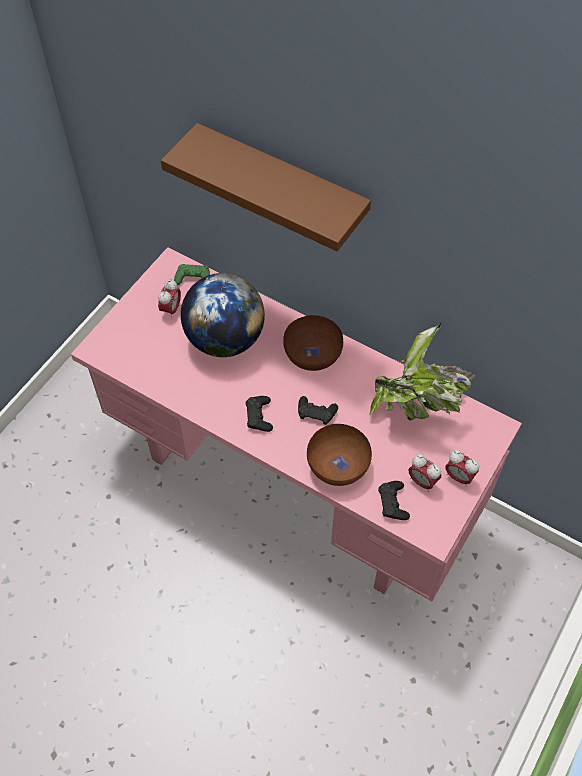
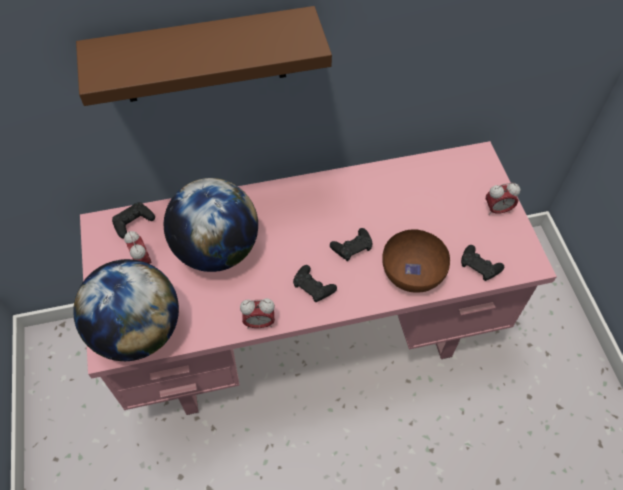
camera: 45 degrees left, 0 degrees up
(123, 352) = (138, 331): none -> globe
(193, 278) = (133, 222): green game controller -> black game controller
(312, 355) = (299, 207): brown bowl -> none
(418, 405) = (414, 183): potted plant -> none
(422, 481) = (479, 233): alarm clock -> alarm clock (259, 322)

